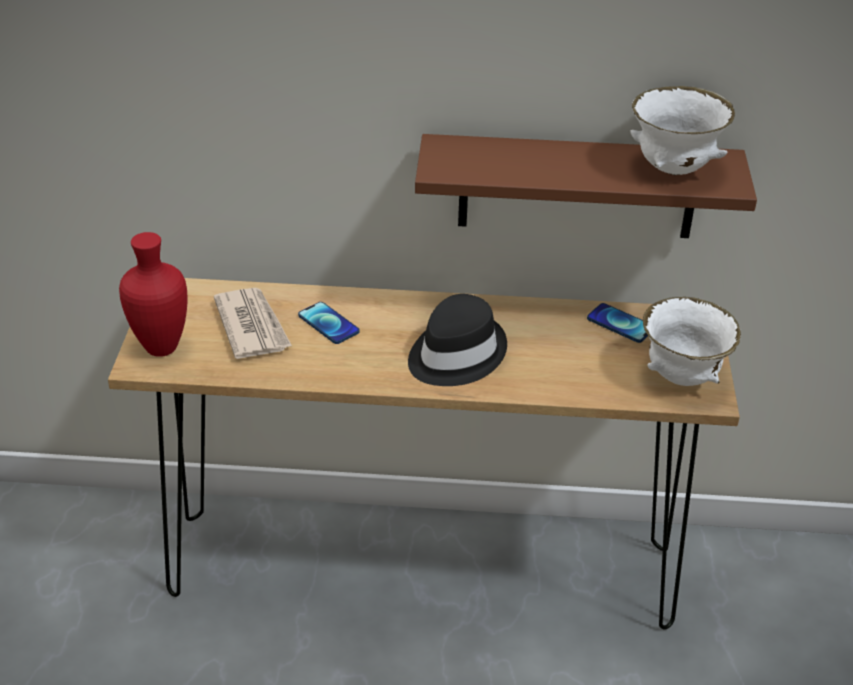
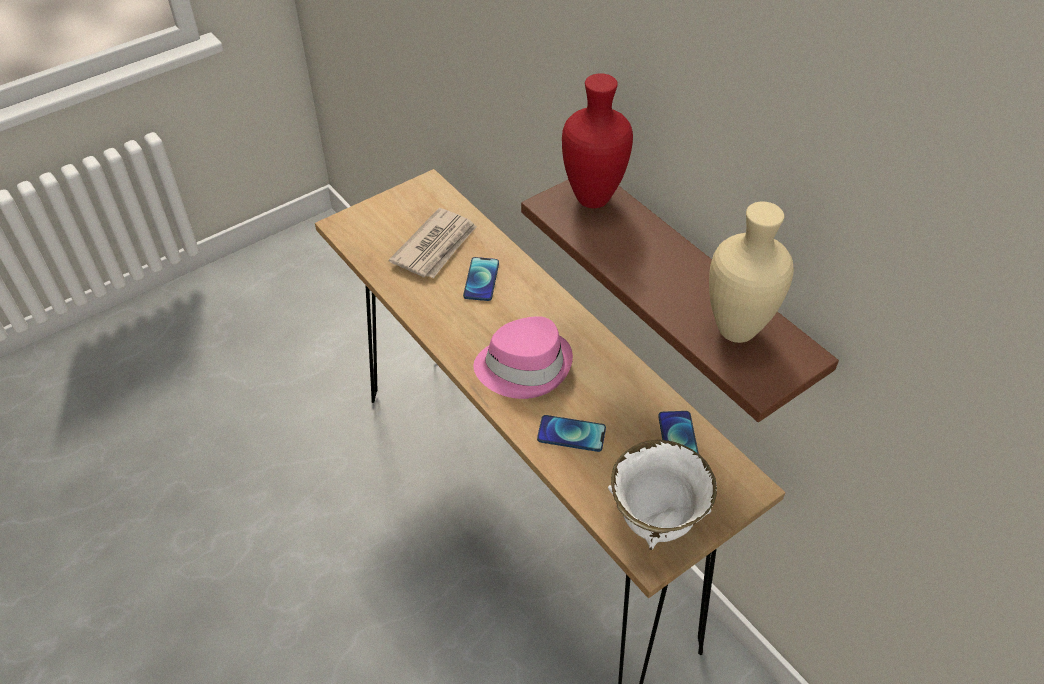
camera: 50 degrees right, 10 degrees up
(160, 347) = (368, 222): red vase -> red vase (593, 197)
(455, 354) = (524, 366): black hat -> pink hat
(554, 370) = (571, 434): none -> phone
(674, 169) = (736, 332): white bowl -> beige vase

